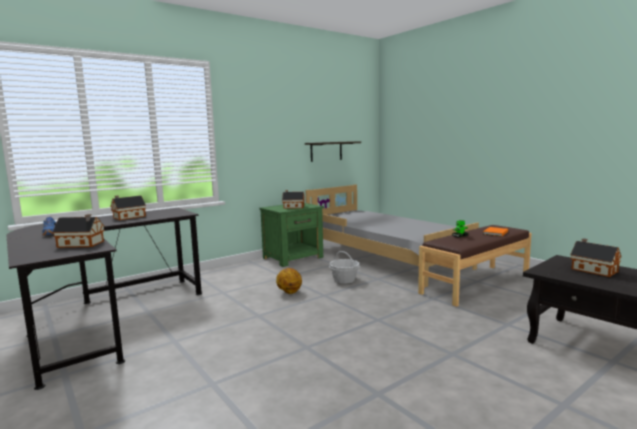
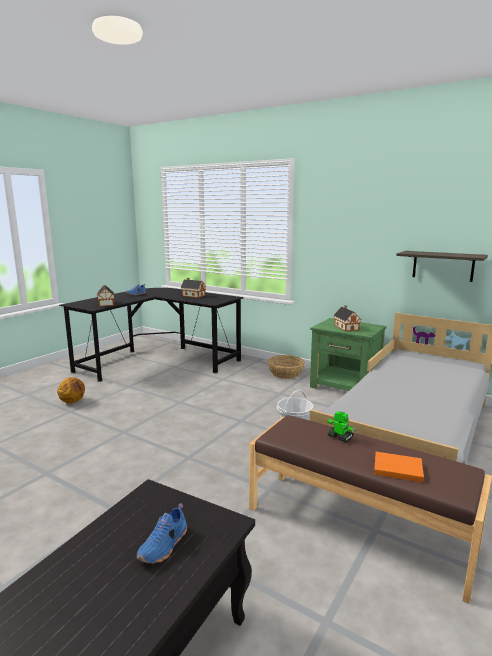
camera: 70 degrees right, 5 degrees up
(244, 269) = (286, 373): none -> basket
(289, 292) = (238, 403): basketball -> basketball (73, 401)
(592, 270) = (164, 546): toy house -> blue shoe

